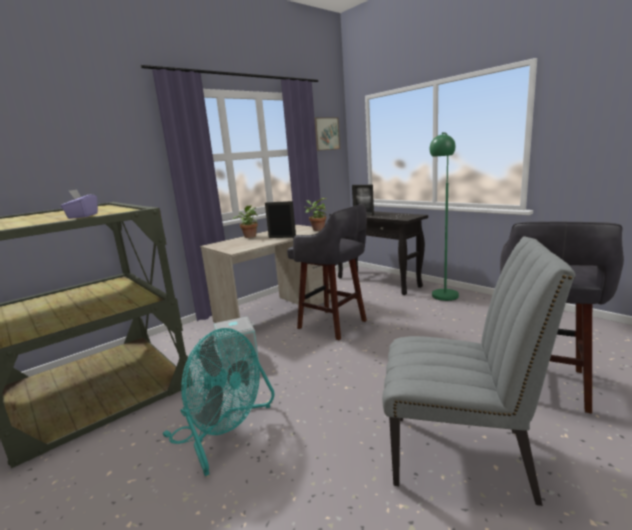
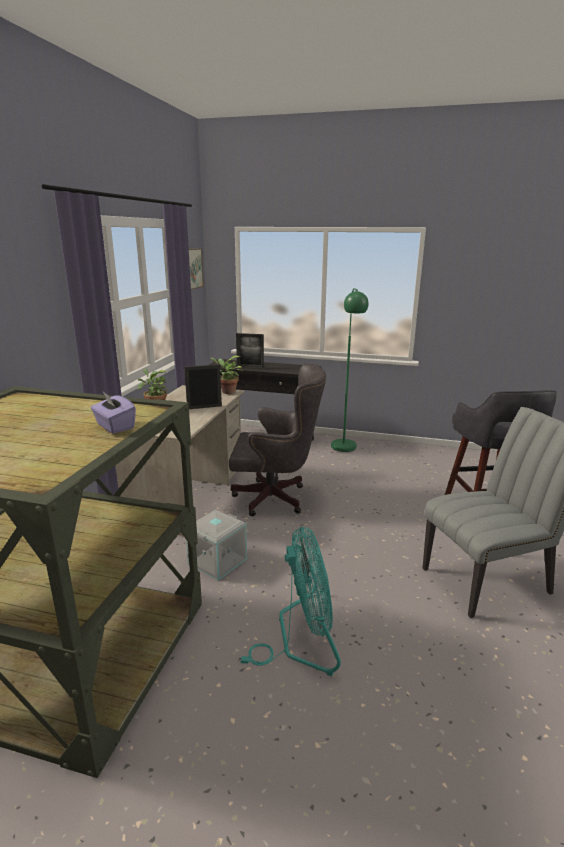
camera: 35 degrees left, 5 degrees up
(334, 325) = (275, 498): grey stool -> grey office chair

